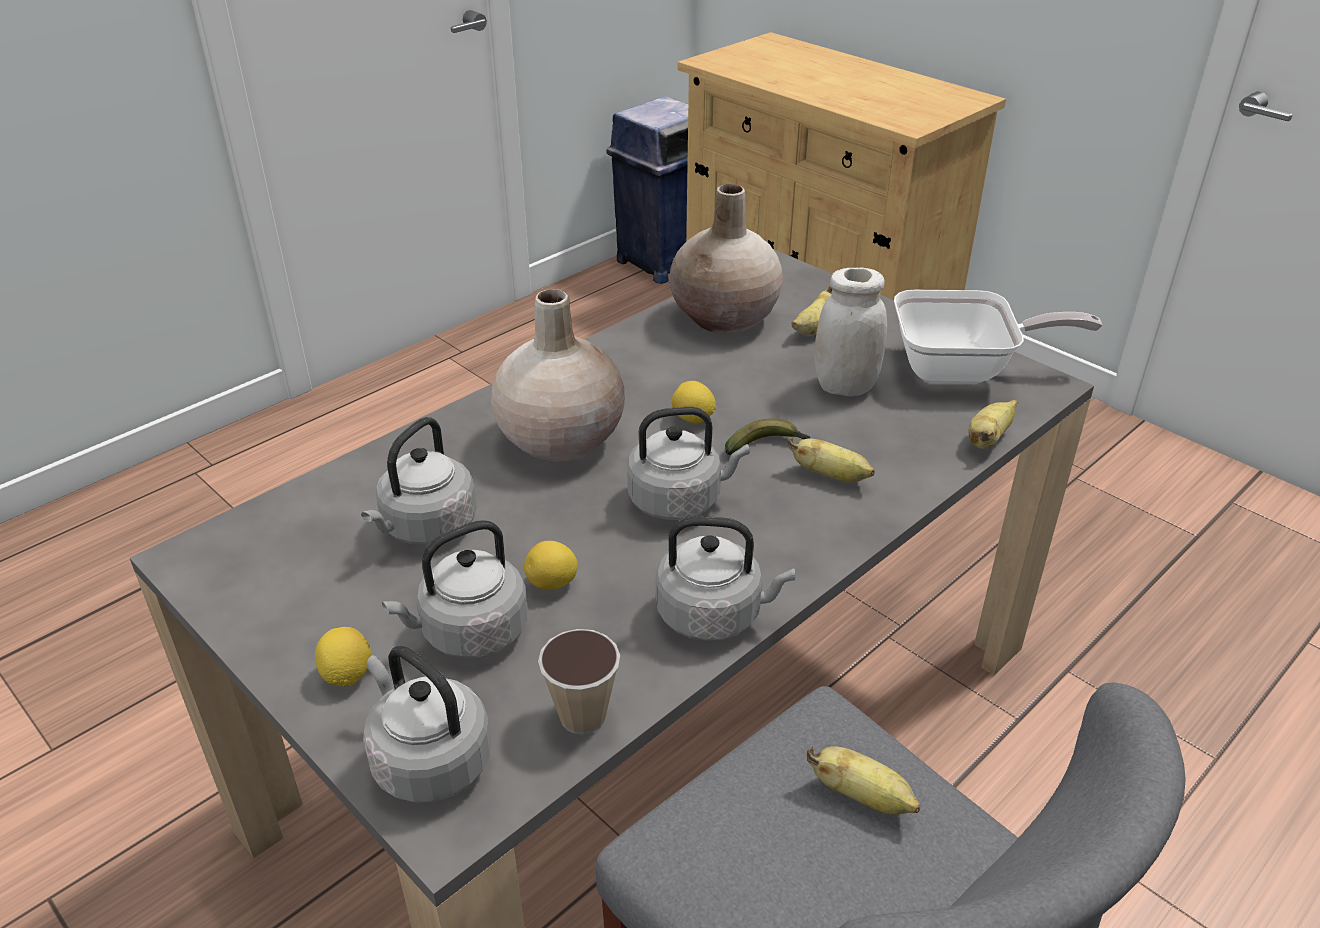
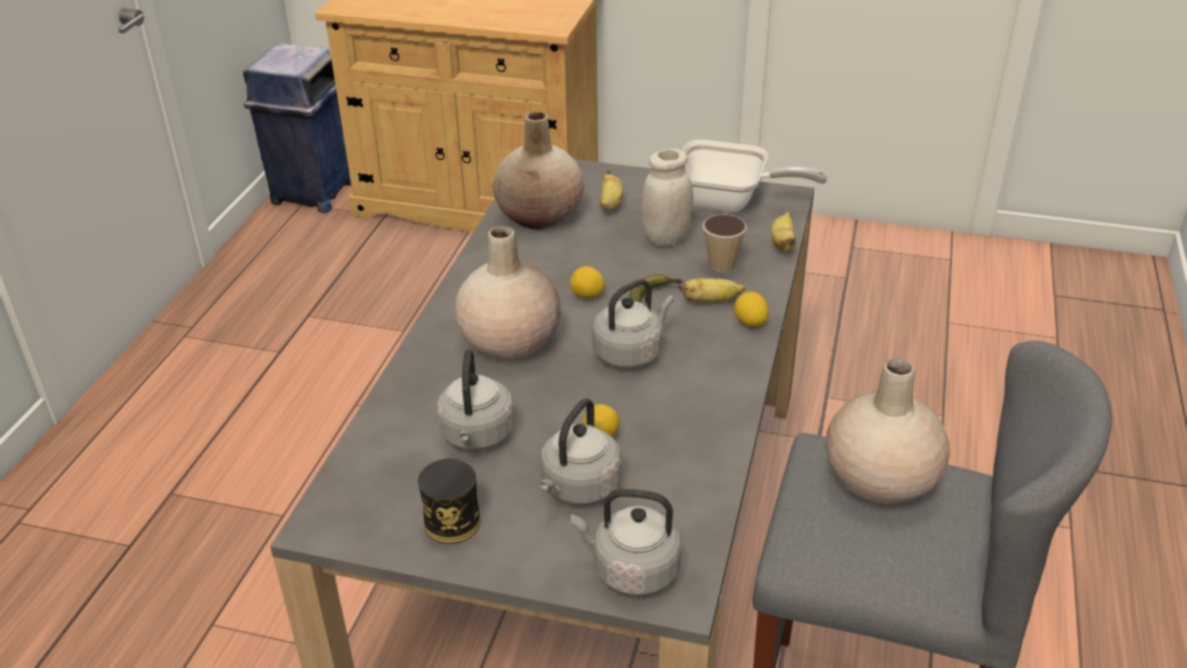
camera: 30 degrees left, 0 degrees up
(307, 612) = (452, 522): none -> can
(347, 675) = (524, 547): lemon -> lemon (750, 323)
(582, 716) = (698, 504): cup -> cup (722, 265)
(714, 615) = (719, 413): grey kettle -> none
(862, 797) = (879, 480): banana -> beige vase
(963, 369) = (730, 202): frying pan -> frying pan turned 45 degrees clockwise

